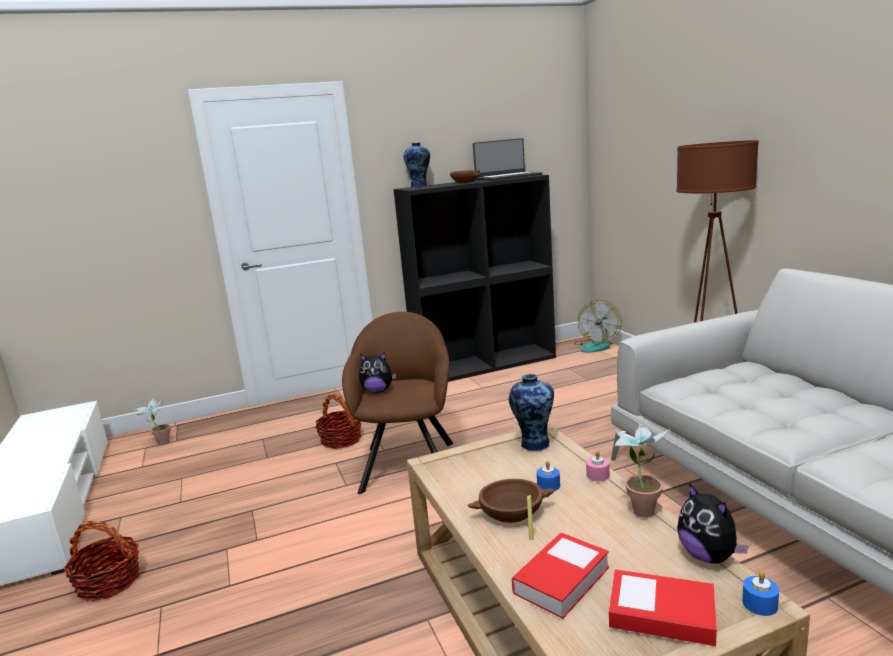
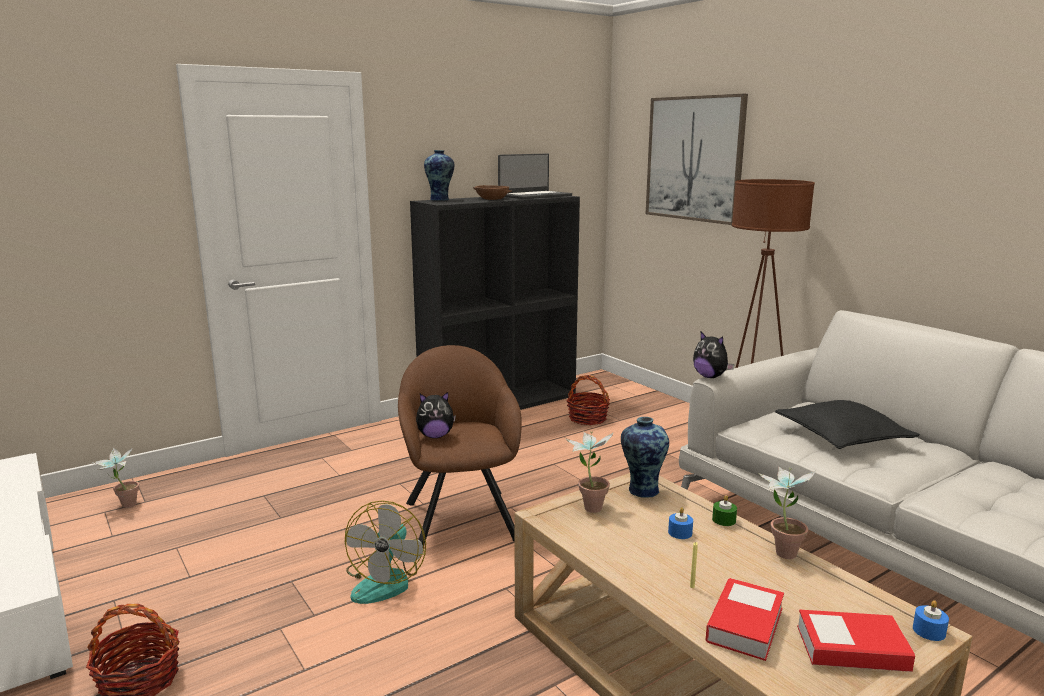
camera: 15 degrees left, 0 degrees up
(341, 440) = (366, 494): basket -> basket (587, 418)
(477, 456) = (589, 505): none -> potted plant
(511, 514) = (658, 563): brown bowl -> none
(596, 346) = (614, 383): fan -> fan (386, 580)
(597, 475) = (724, 520): pink candle -> green candle
(655, 130) = (694, 158): none -> picture
(708, 556) = (864, 592): plush toy -> plush toy (710, 377)
(764, 396) = (842, 437): none -> black pillow

